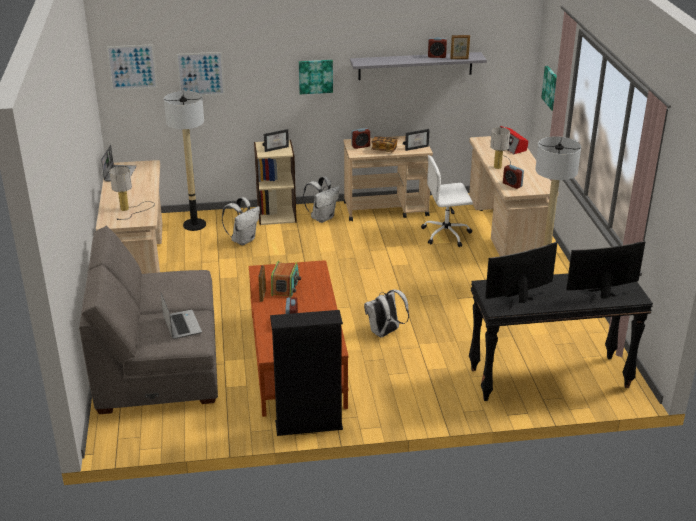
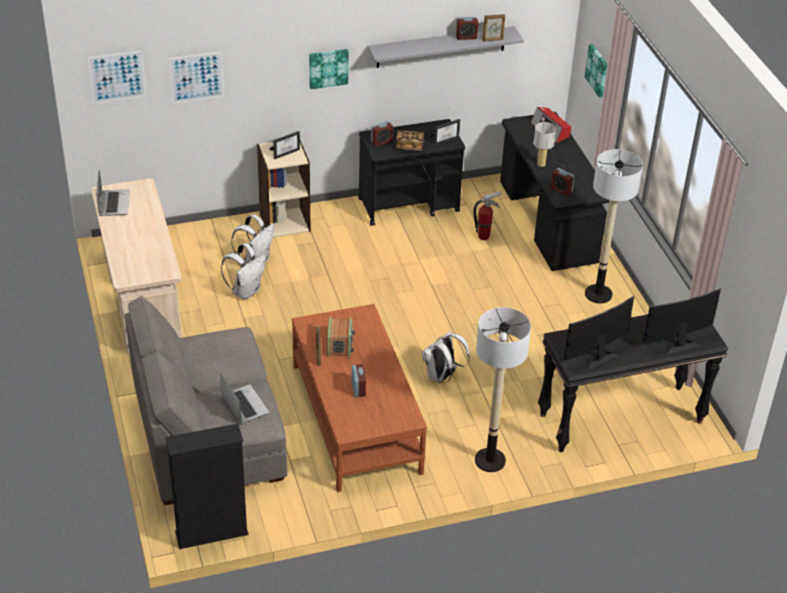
camera: 10 degrees left, 10 degrees up
(130, 209) = (144, 256): table lamp -> none
(194, 225) = (193, 244): floor lamp -> floor lamp (490, 460)
(309, 426) = (388, 498): black bookcase -> black bookcase (211, 533)
(322, 218) = (338, 222): white backpack -> white backpack (246, 291)
(386, 209) = (409, 205): beige cart -> black cart
(447, 234) = (484, 237): white office chair -> fire extinguisher
(506, 228) = (548, 223): beige desk -> black desk

